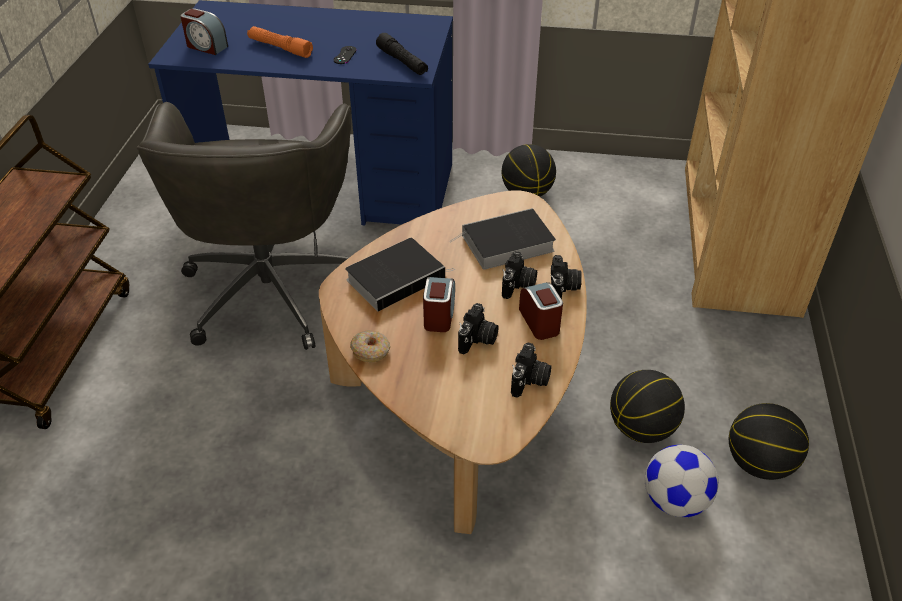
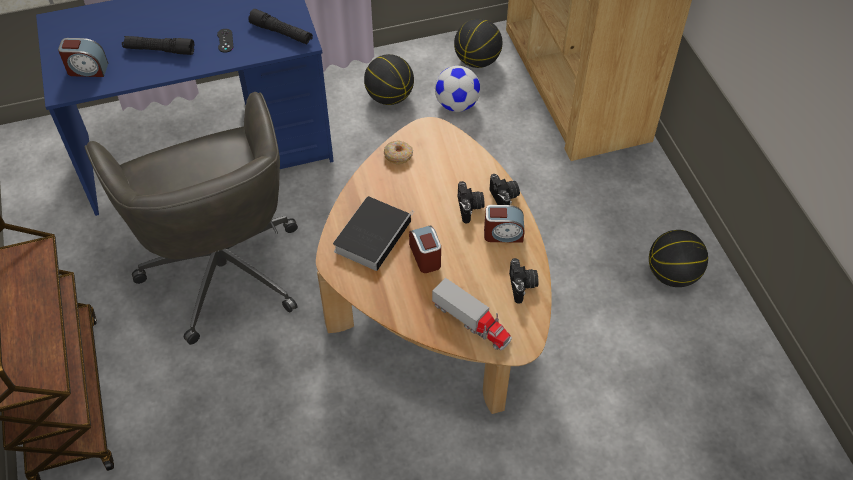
camera: 25 degrees left, 10 degrees up
(280, 48) = (159, 50): orange flashlight -> black flashlight
(371, 351) = (393, 307): donut -> donut (398, 155)
(448, 396) = (472, 322): none -> toy truck
(478, 340) = (467, 266): camera -> none
(505, 244) = (439, 174): book -> none
(540, 322) = (503, 234): alarm clock -> alarm clock turned 135 degrees clockwise
(642, 429) = (582, 279): basketball -> basketball (477, 61)
(675, 501) = (630, 326): football -> football (457, 105)

